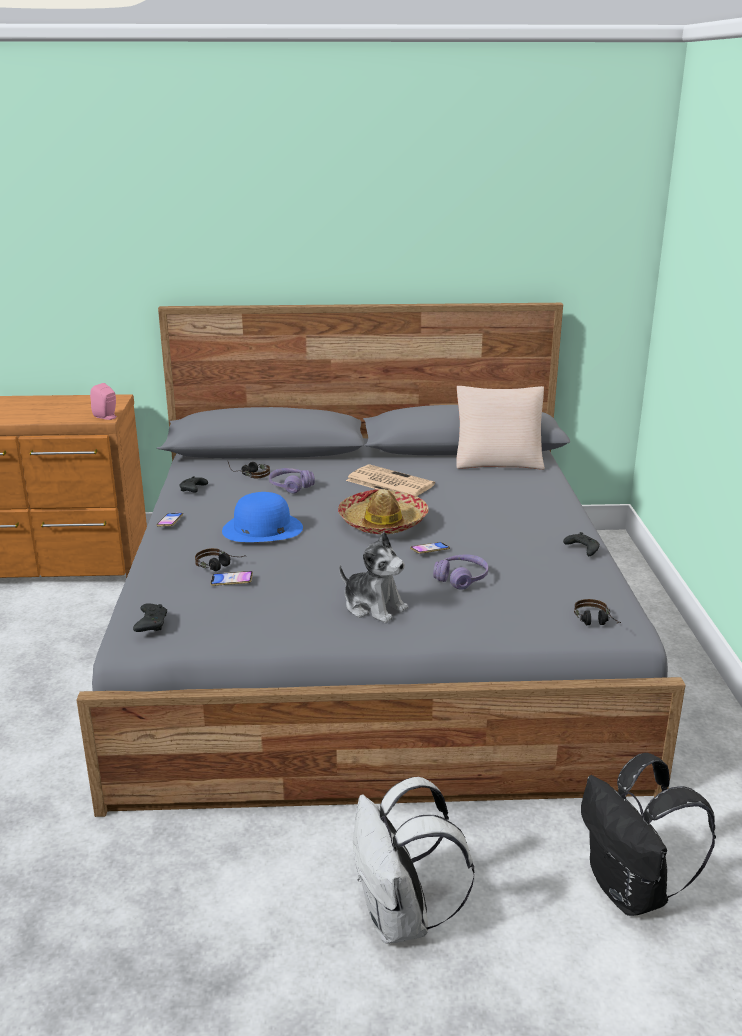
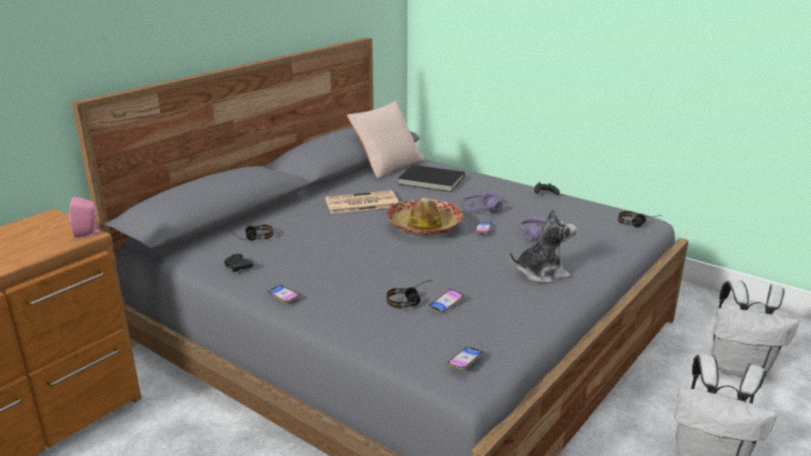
camera: 50 degrees left, 0 degrees up
(151, 623) = (465, 360): black game controller -> phone
(262, 529) = (367, 265): blue hat -> none
(291, 486) = (305, 233): purple headphones -> purple headphones (480, 209)
(498, 490) = (431, 181): none -> black book
(632, 891) = (739, 368): black backpack -> white backpack

